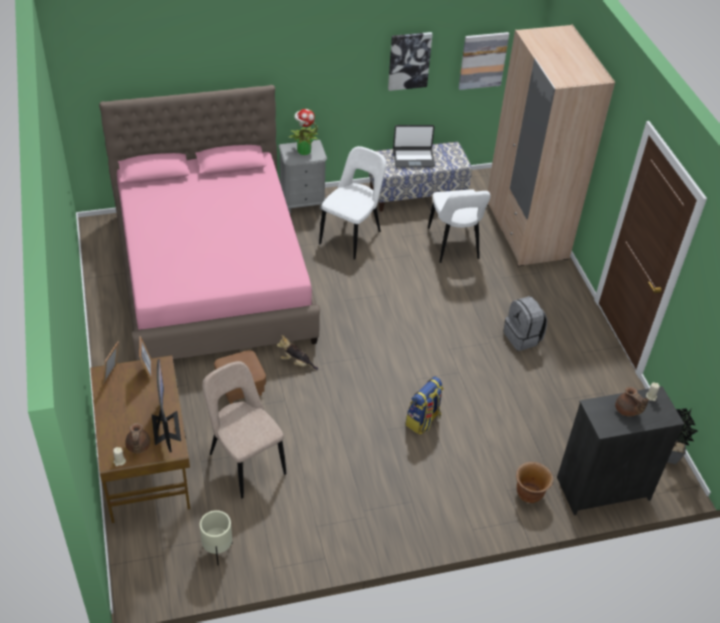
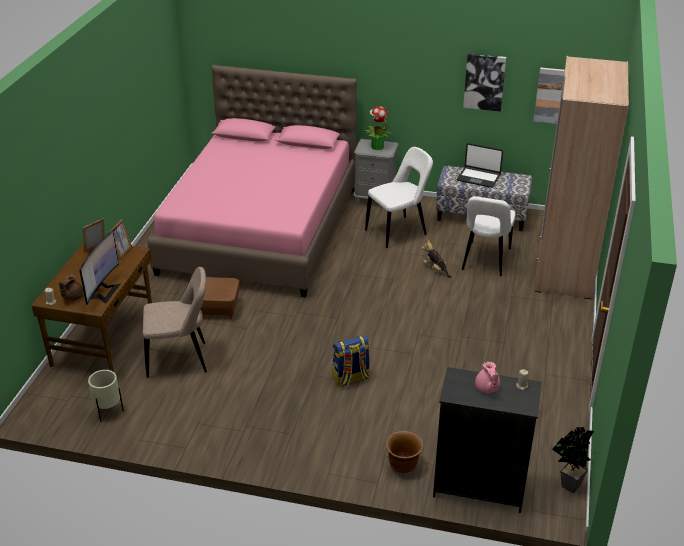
camera: 30 degrees right, 10 degrees down
(245, 461) = (180, 359): beige chair -> beige chair turned 90 degrees clockwise
(296, 363) = (278, 306): plush toy -> plush toy (436, 269)
(523, 337) = (495, 345): grey backpack -> none
(627, 410) = (487, 388): brown teapot -> pink teapot

